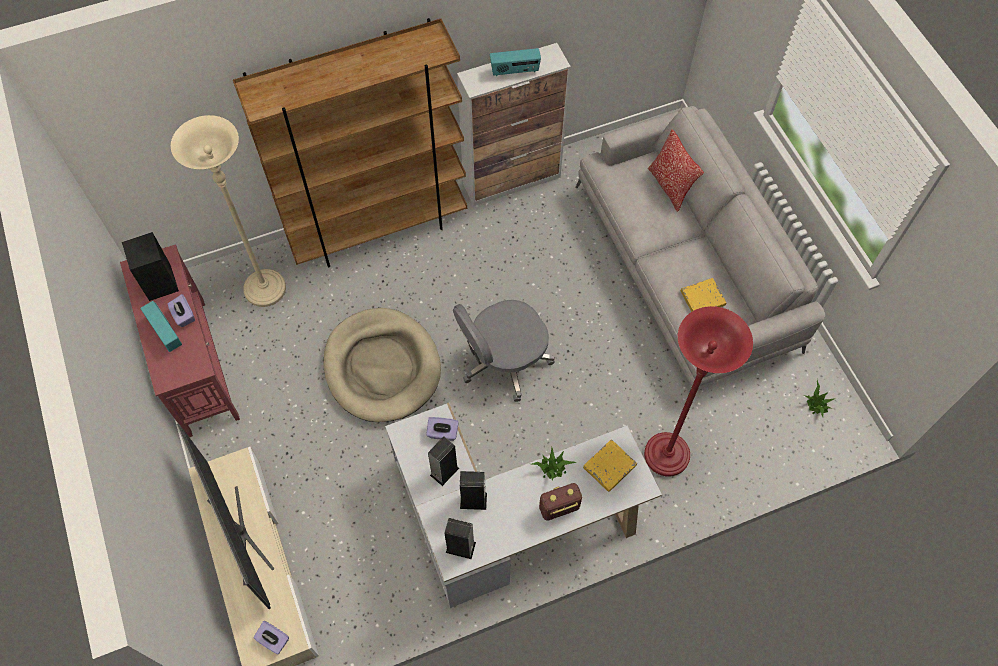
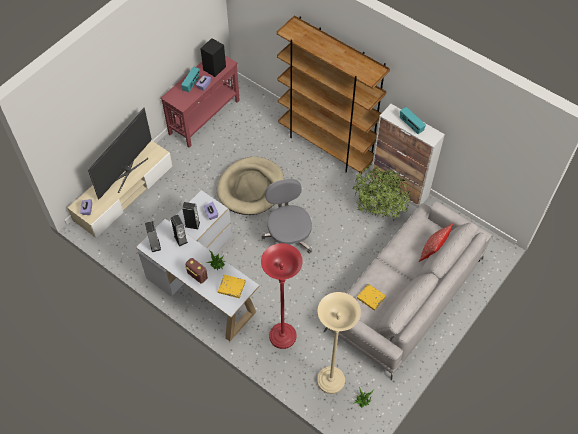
camera: 60 degrees right, 5 degrees down
(265, 289) = (261, 120): beige floor lamp -> beige floor lamp (331, 380)
(504, 361) = (288, 237): grey office chair -> grey office chair turned 45 degrees clockwise
(532, 225) = (377, 210): none -> potted plant

